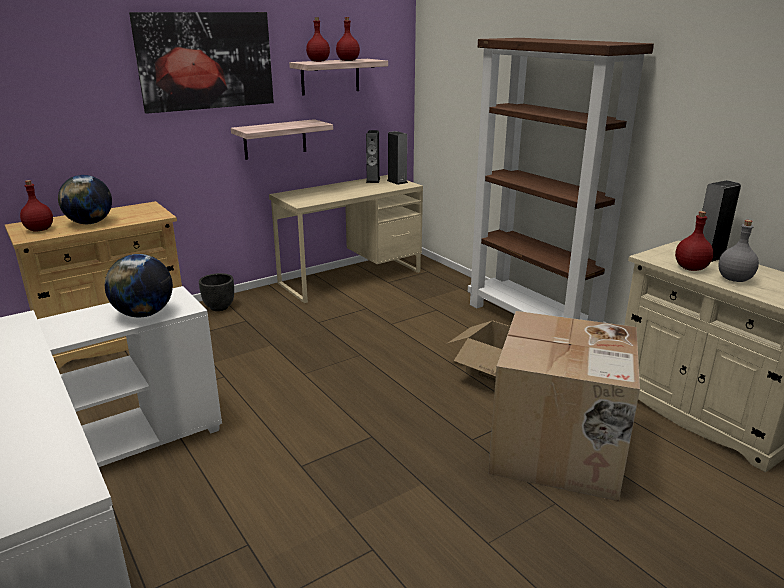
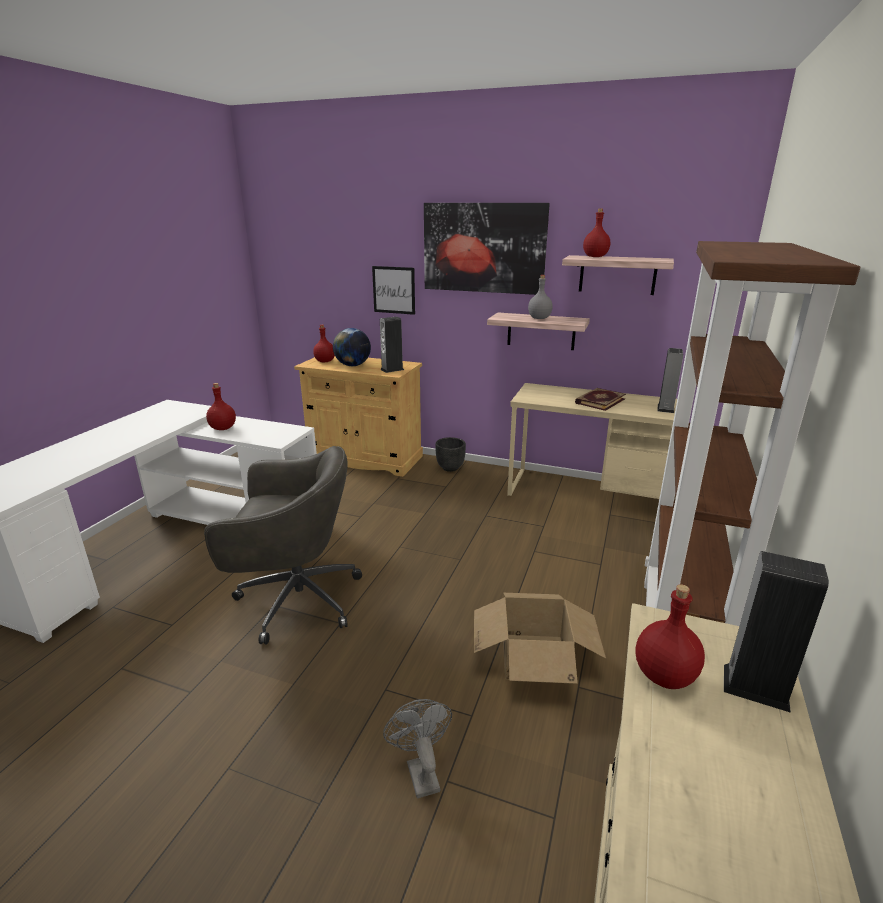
camera: 55 degrees right, 0 degrees up
(101, 121) = (394, 290): none -> picture
(144, 314) = (256, 435): globe -> none
(308, 451) = (295, 599): none -> grey office chair
(348, 60) = (627, 259): red bottle -> red bottle (223, 428)
(351, 189) = (599, 401): none -> book
(373, 180) = (645, 399): speaker -> speaker (392, 369)
(558, 450) = (420, 771): cardboard box -> grey fan
(734, 279) = (684, 741): grey bottle -> grey bottle (540, 318)

